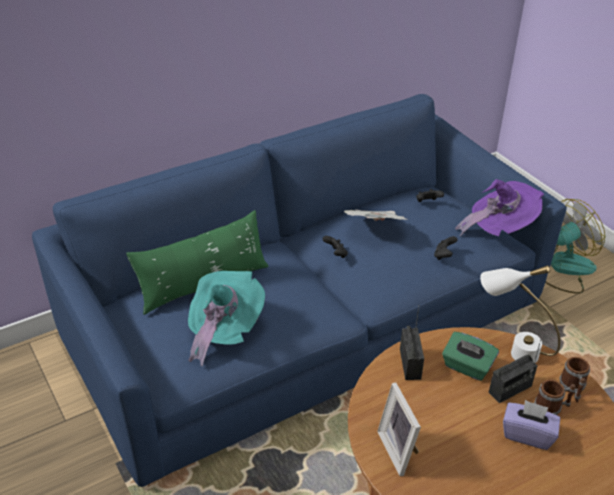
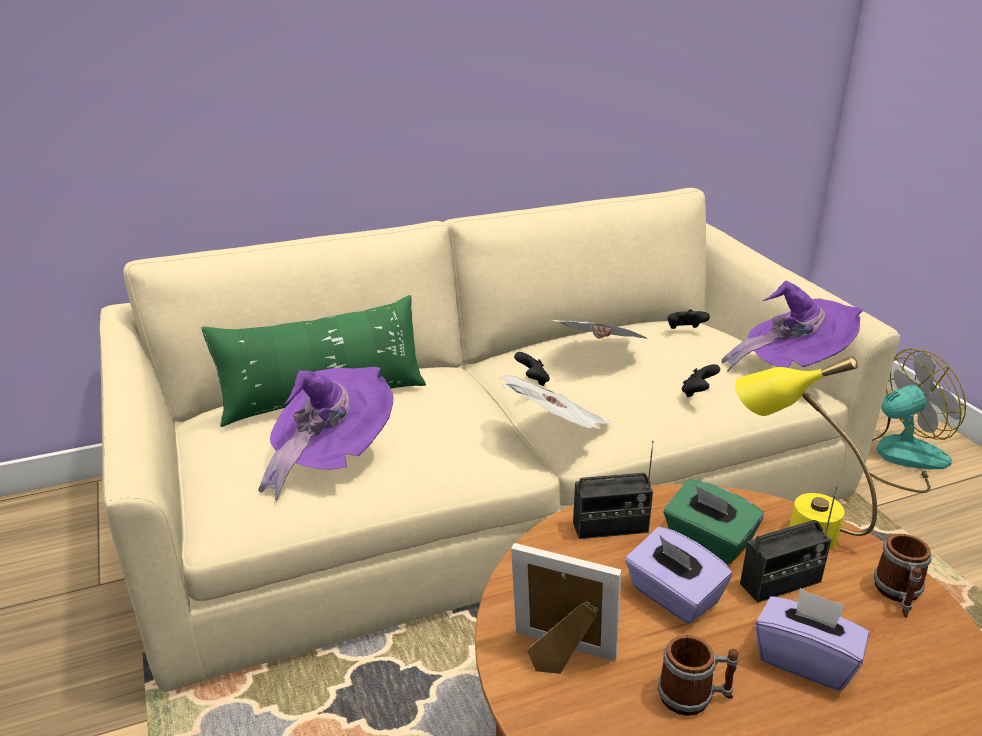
camera: 10 degrees right, 10 degrees down
(223, 330) = (329, 457): turquoise hat -> purple hat
(305, 319) = (490, 488): blue sofa -> beige sofa
(360, 292) = (556, 428): none -> newspaper
(400, 450) = (560, 658): picture frame -> picture frame turned 120 degrees clockwise
(410, 364) = (610, 527): radio -> radio turned 75 degrees clockwise
(453, 405) = (673, 596): none -> purple tissue box
(511, 350) = (789, 525): white table lamp -> yellow table lamp
(551, 408) = (856, 621): mug -> mug (694, 697)

